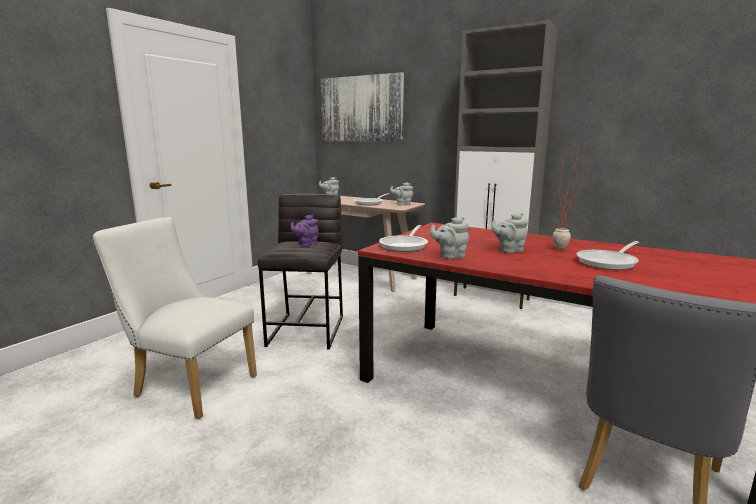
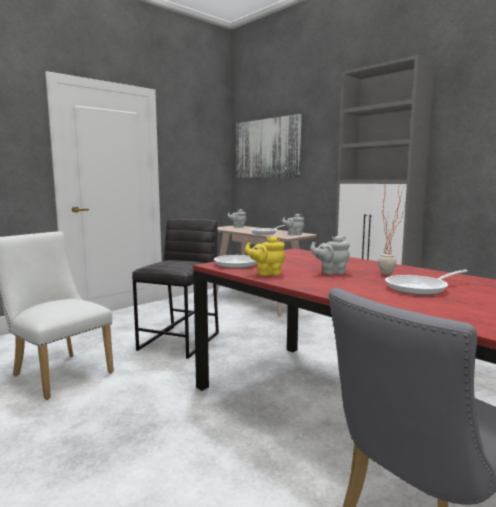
camera: 15 degrees right, 5 degrees down
(306, 245) = (178, 262): purple teapot -> none
(450, 256) = (267, 273): grey teapot -> yellow teapot

